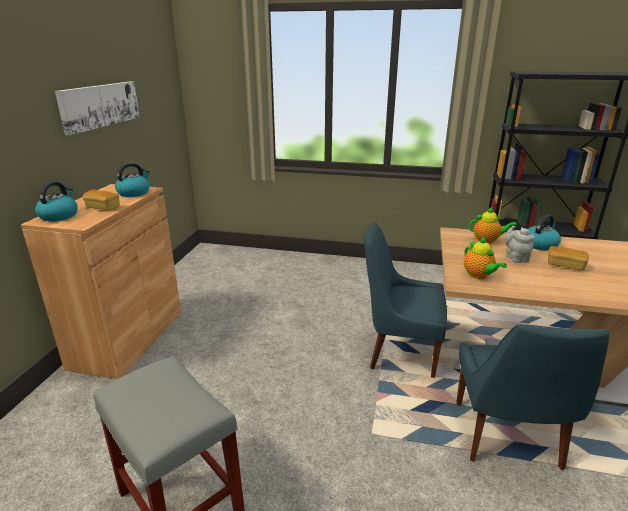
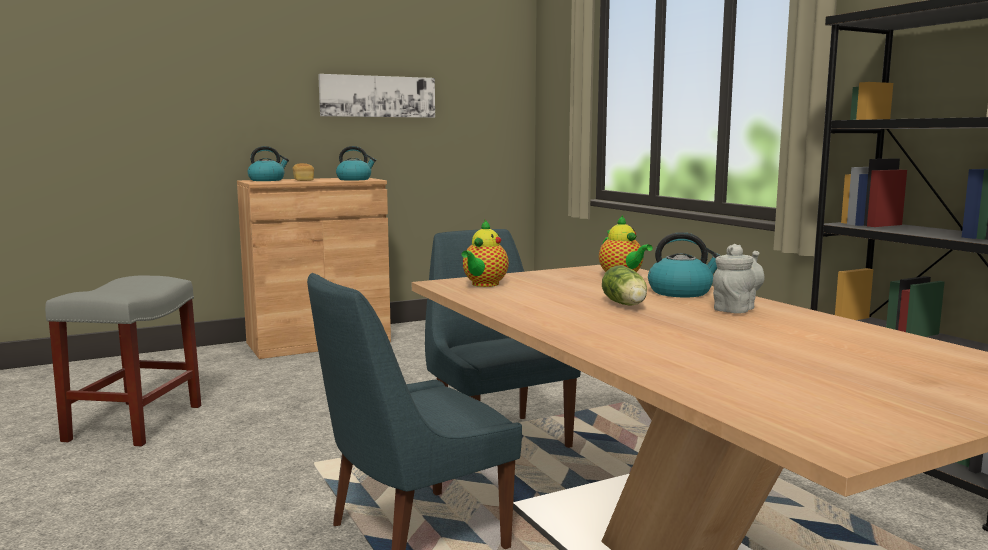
camera: 50 degrees right, 15 degrees down
(515, 258) = (590, 289): grey teapot -> grey teapot (736, 309)
(565, 265) = (626, 305): bread -> lettuce

